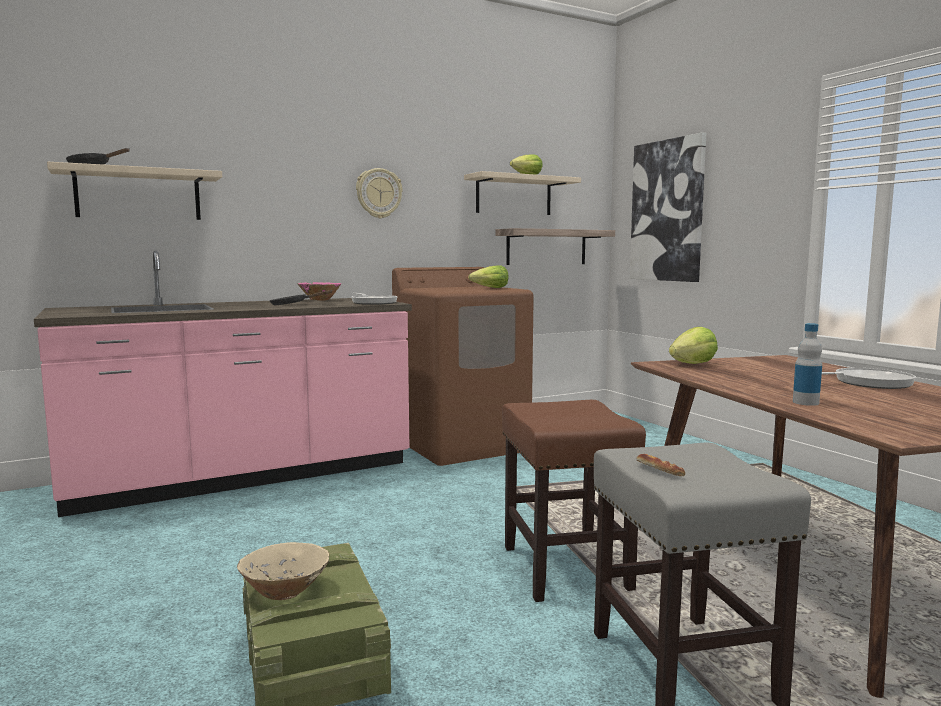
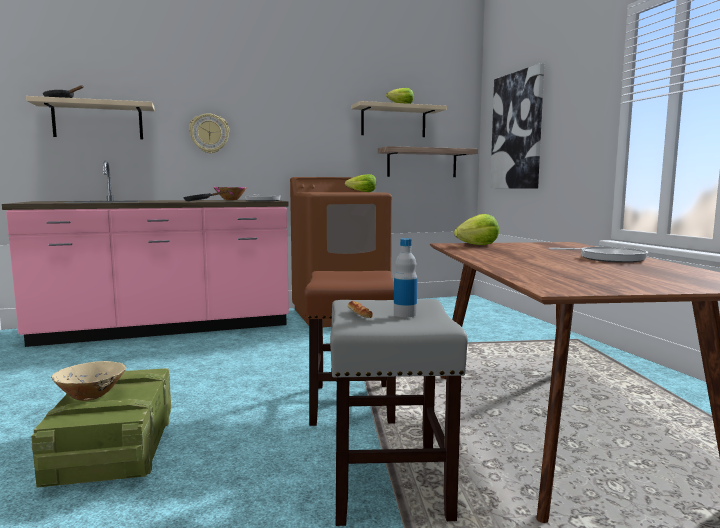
camera: 10 degrees right, 0 degrees up
(378, 193) = (281, 120): wall clock -> wall clock (209, 133)
(805, 402) = (520, 268): bottle -> bottle (405, 314)

